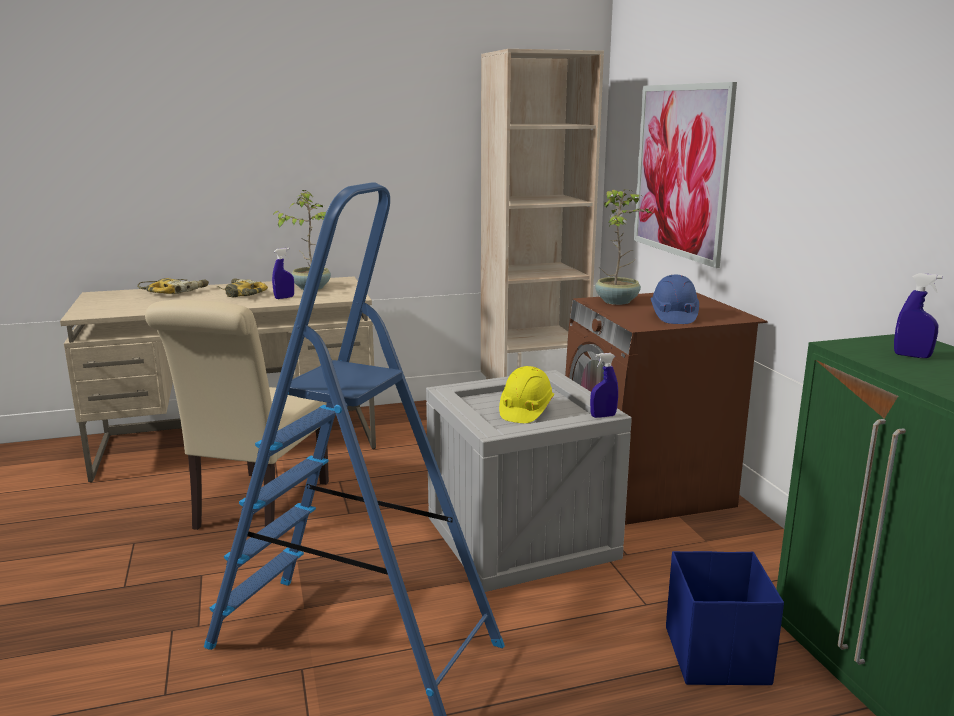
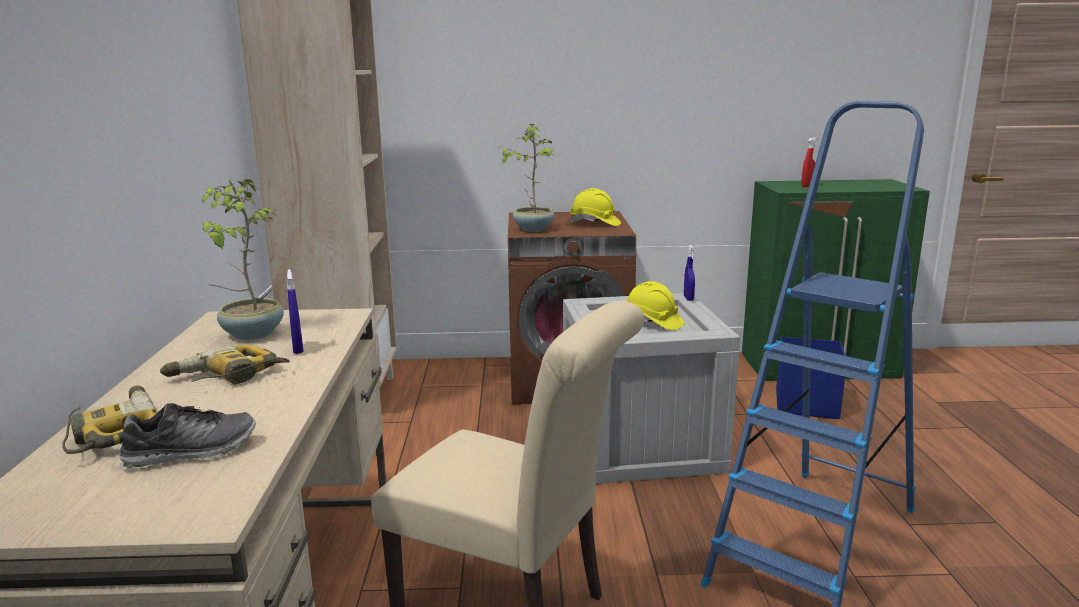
camera: 75 degrees left, 0 degrees up
(146, 303) = (191, 452): none -> shoe
(673, 316) = (595, 223): blue hard hat -> yellow hard hat
(681, 171) = (464, 109): picture -> none
(912, 356) = (808, 186): blue spray bottle -> red spray bottle

